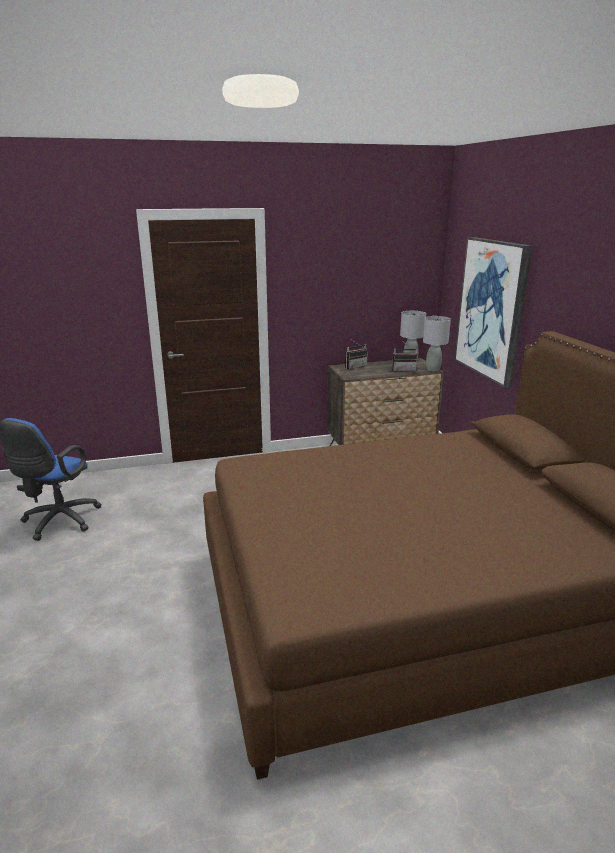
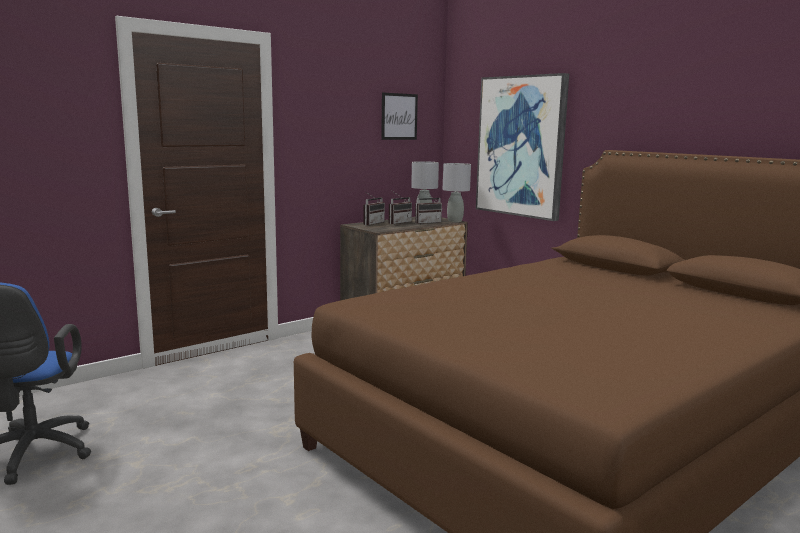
camera: 25 degrees left, 10 degrees down
(378, 367) = (398, 223): none -> radio
(392, 270) = (399, 116): none -> picture

